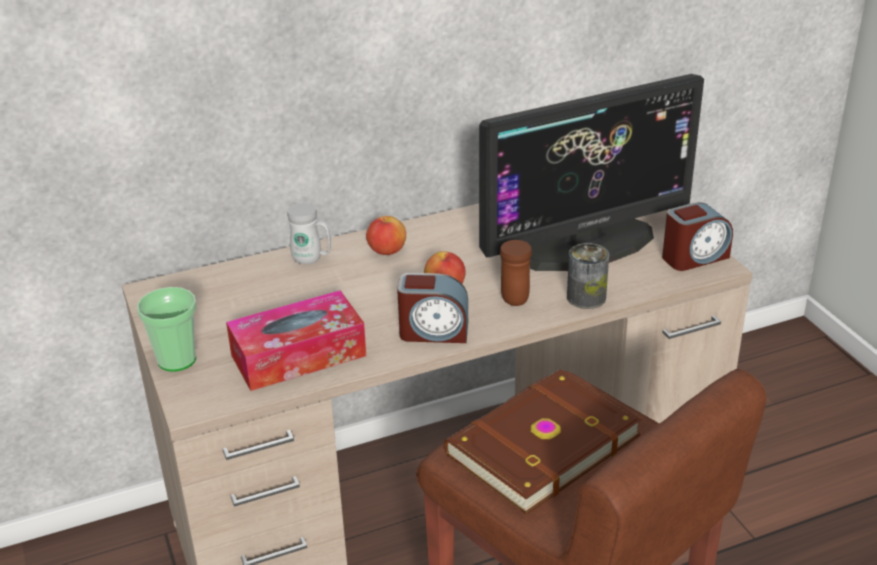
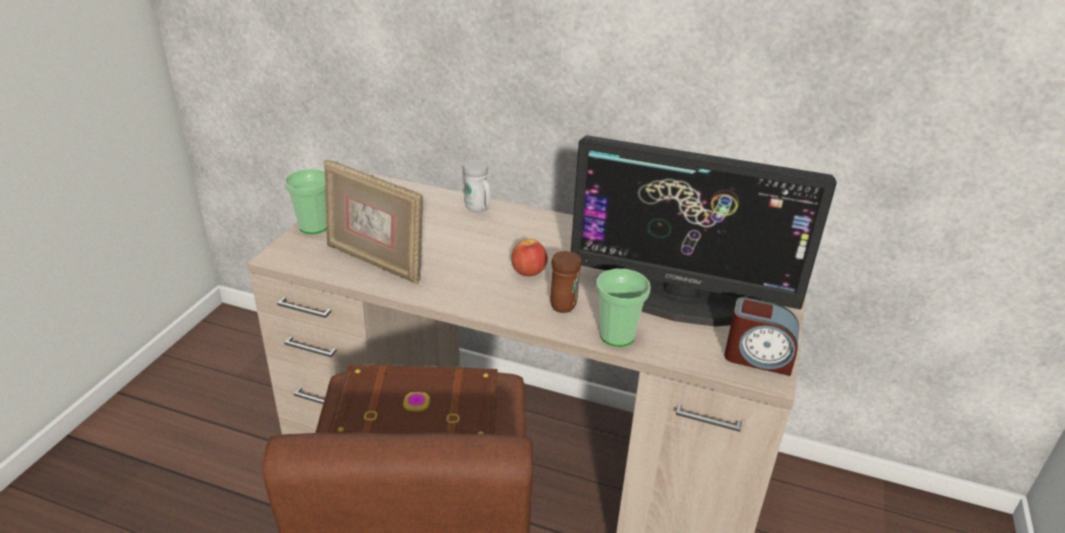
camera: 40 degrees right, 0 degrees up
(298, 355) = (375, 262): tissue box -> picture frame
(387, 251) = (531, 229): apple -> none
(433, 331) = (474, 295): alarm clock -> none
(586, 297) = (617, 335): can -> cup

